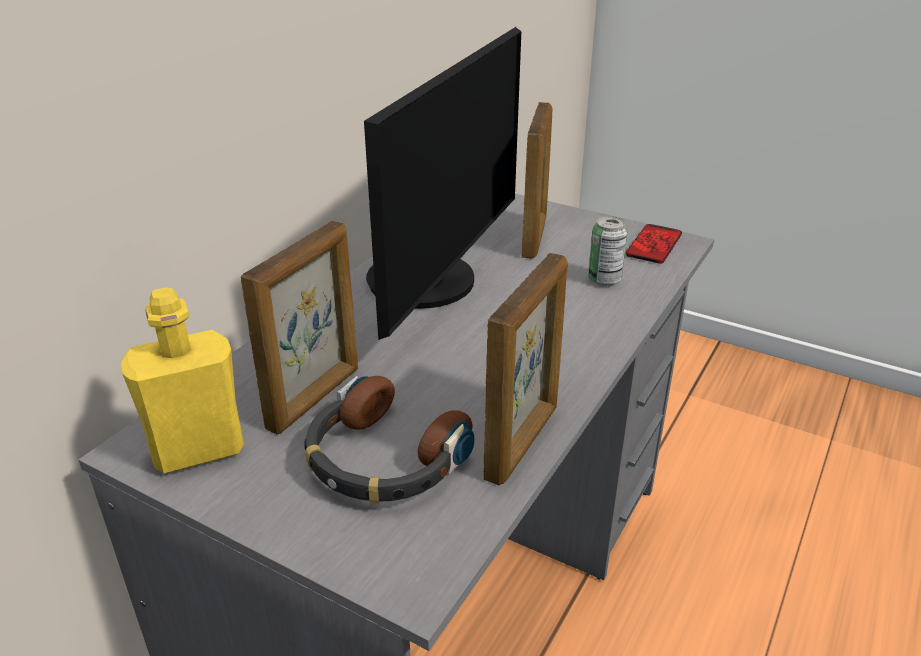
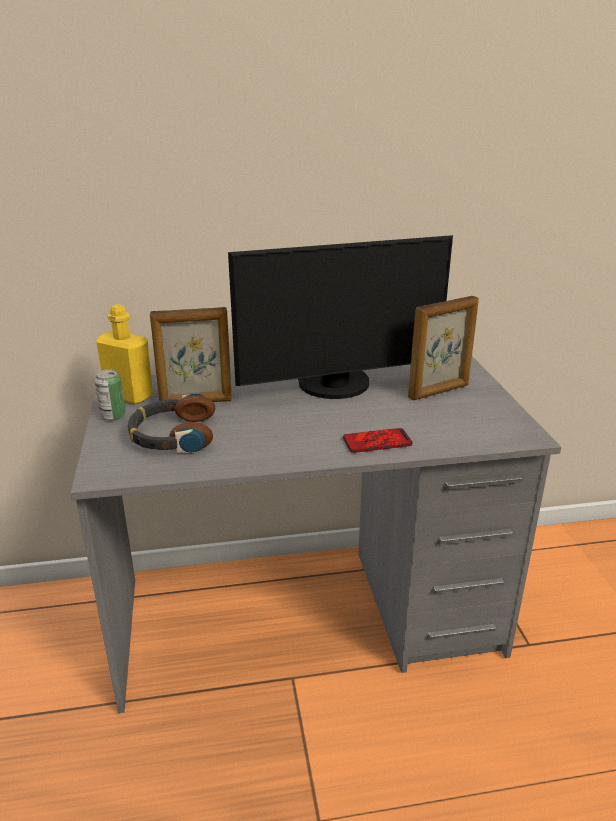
camera: 50 degrees right, 5 degrees down
(523, 442) = (230, 463): picture frame -> none
(604, 279) = (429, 428): can -> can (113, 416)
(654, 245) = (506, 429): phone -> phone (377, 441)

